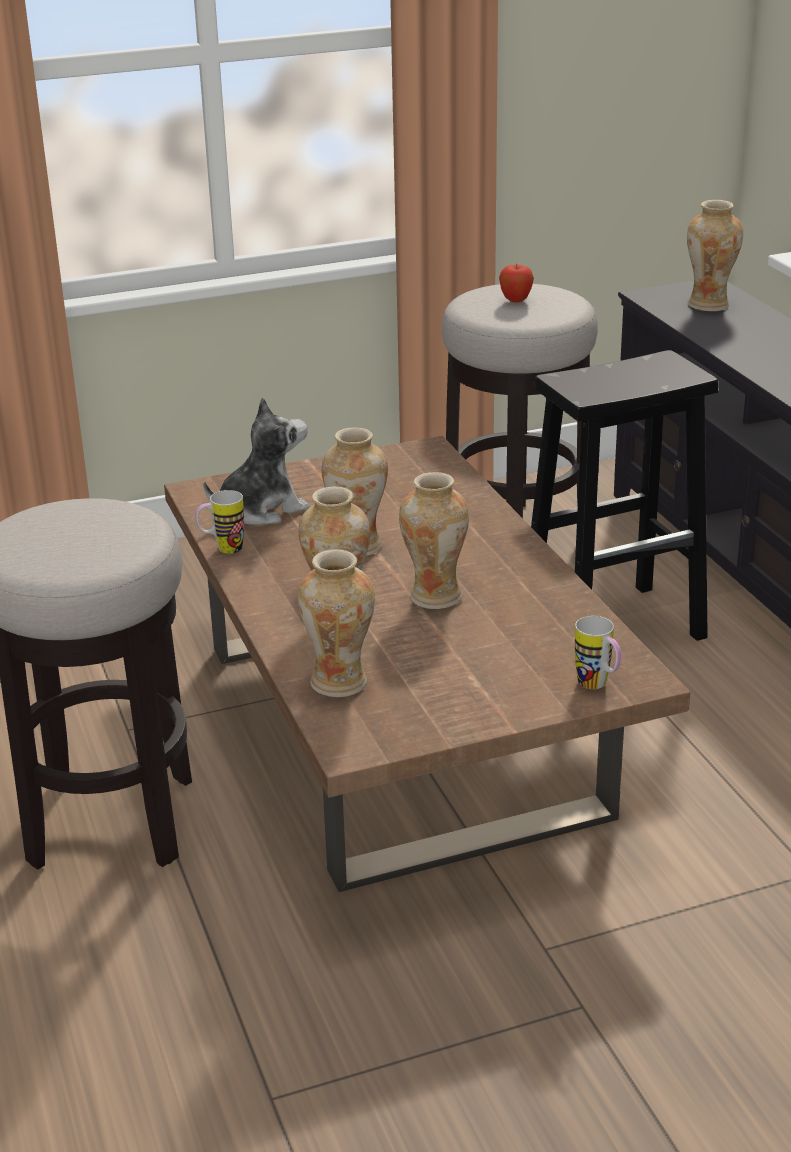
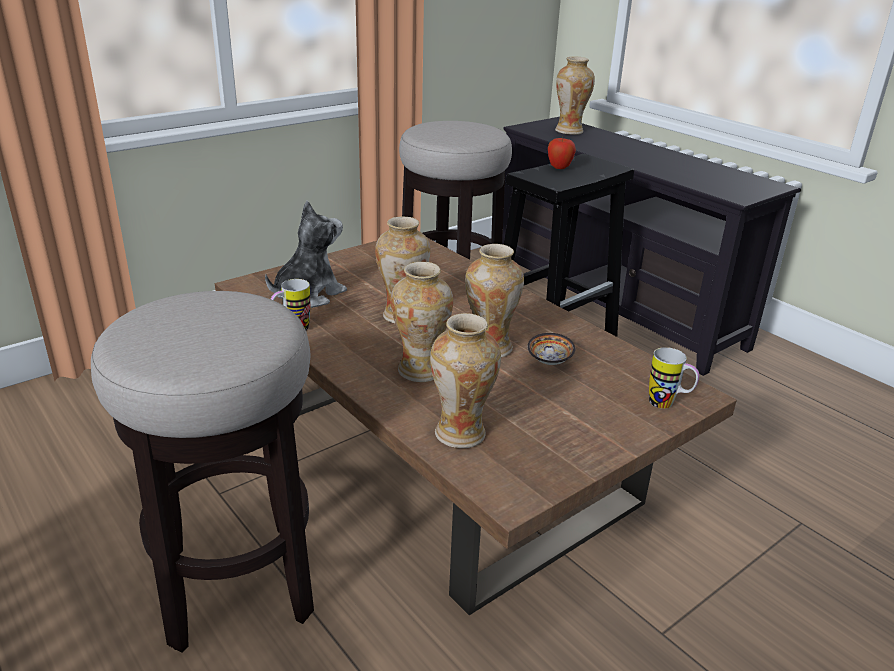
camera: 20 degrees left, 0 degrees up
(495, 619) = (549, 361): none -> bowl
(516, 301) = (454, 129): apple -> apple (559, 168)

